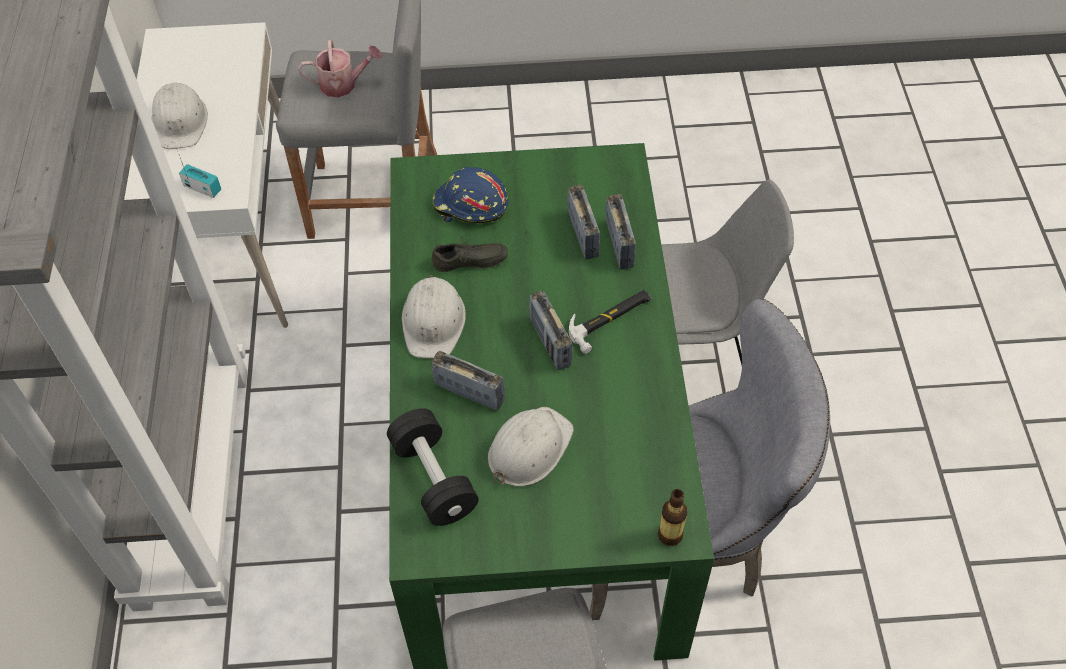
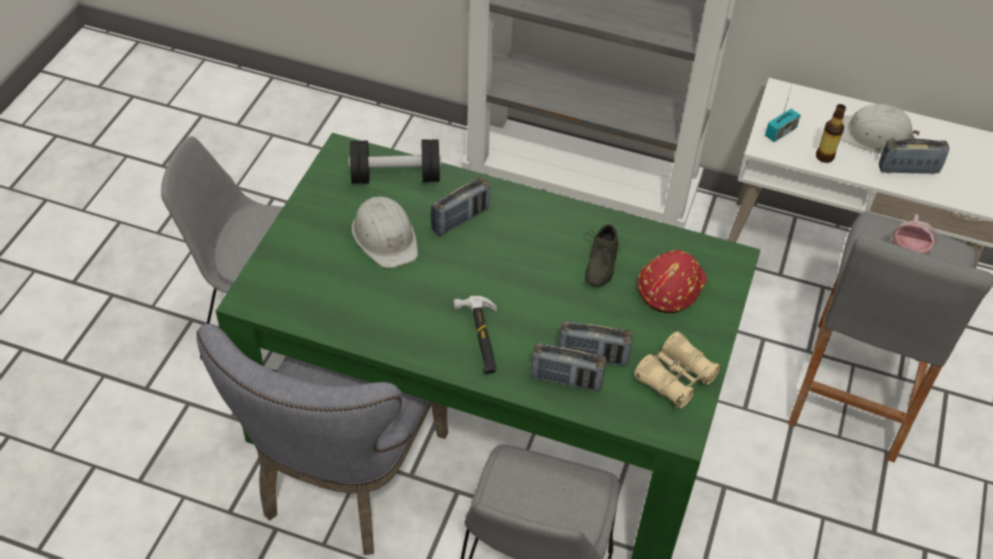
camera: 110 degrees right, 5 degrees down
(434, 321) = (545, 220): white hard hat -> none
(470, 206) = (669, 286): blue hard hat -> red hard hat
(550, 342) = (480, 286): radio -> radio (908, 169)
(573, 176) = (675, 378): none -> beige binoculars
(670, 535) = (253, 291): bottle -> bottle (824, 156)

